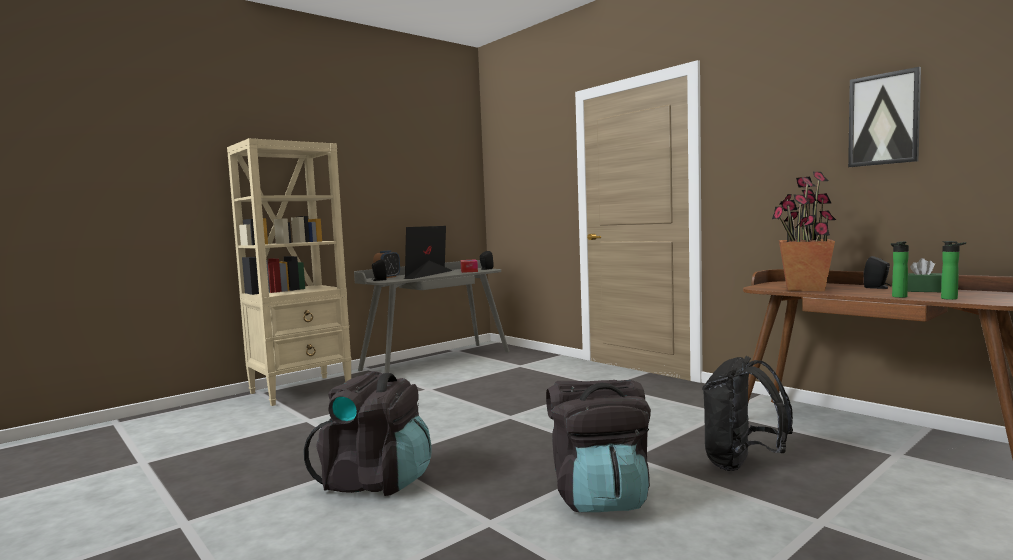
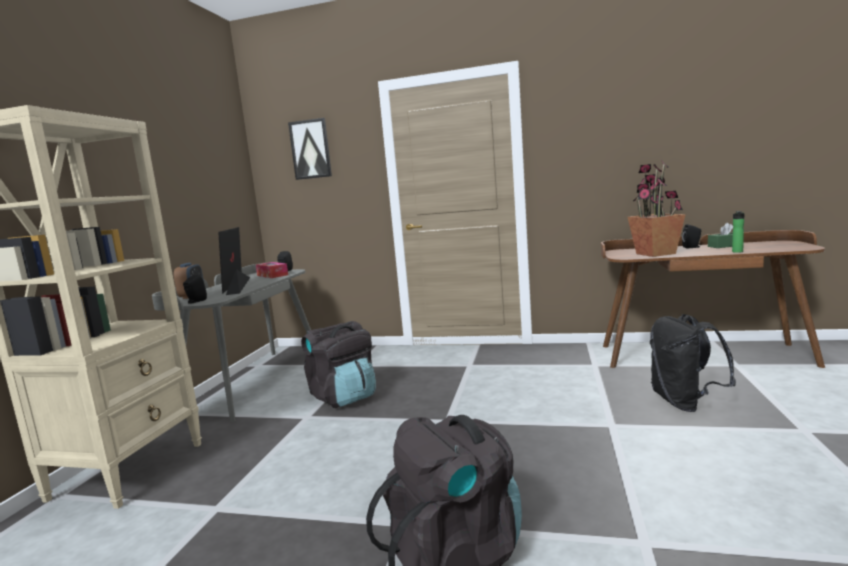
camera: 35 degrees left, 5 degrees up
(600, 496) = (663, 471): black backpack -> black backpack (344, 397)
(884, 119) = (679, 120): picture -> picture (310, 149)
(952, 298) = (769, 249): bottle -> none

